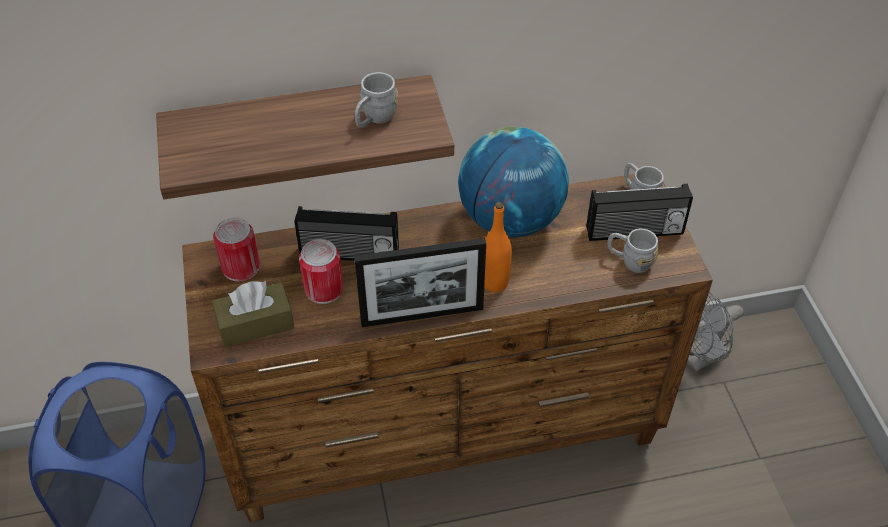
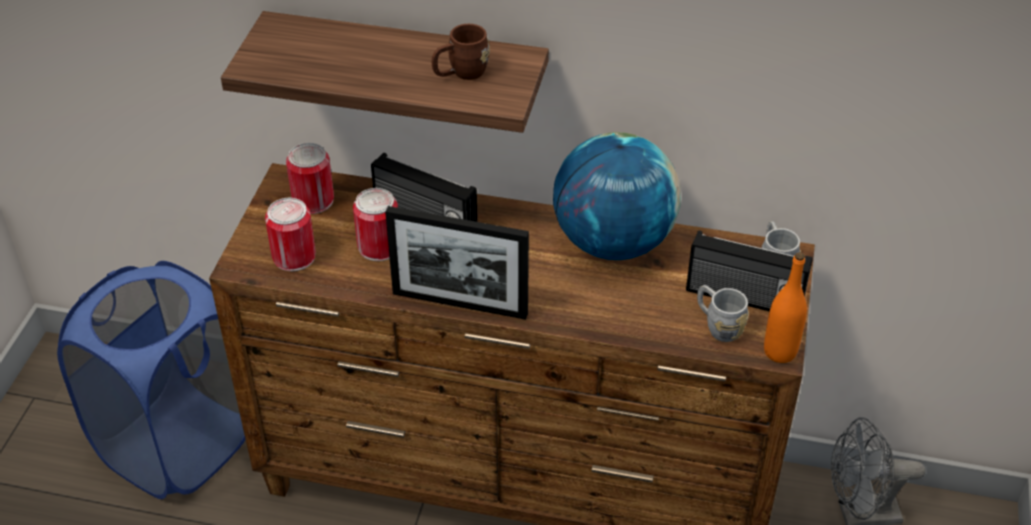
camera: 25 degrees right, 5 degrees down
(255, 324) = (294, 256): brown tissue box -> can
(374, 119) = (460, 73): grey mug -> brown mug
(494, 282) = (555, 297): orange bottle -> orange bottle (780, 352)

